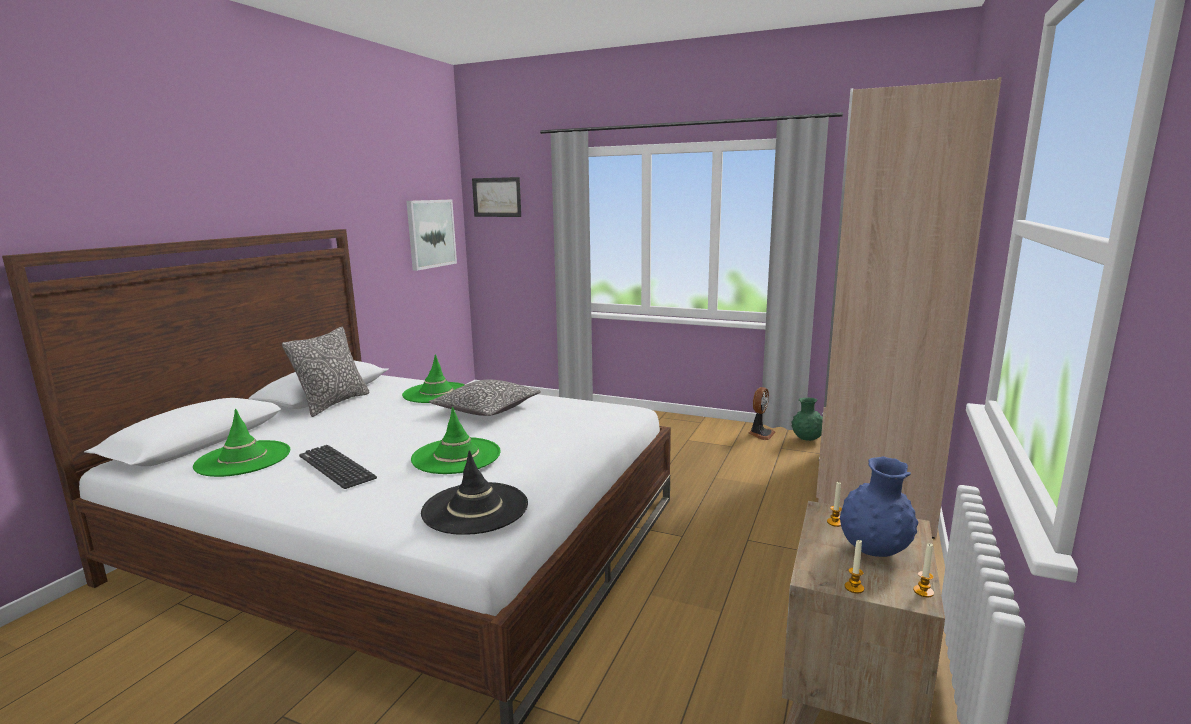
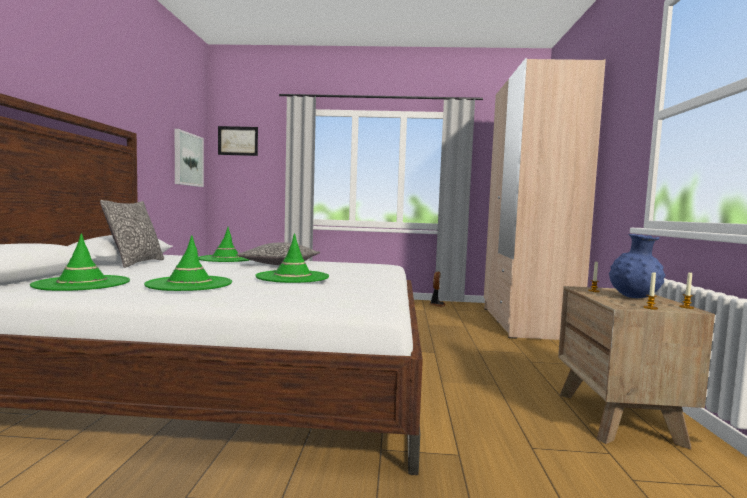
camera: 20 degrees left, 10 degrees down
(336, 467) = (189, 284): keyboard -> green hat
(475, 508) = (349, 293): black hat -> none
(807, 439) = (467, 306): green vase -> none

